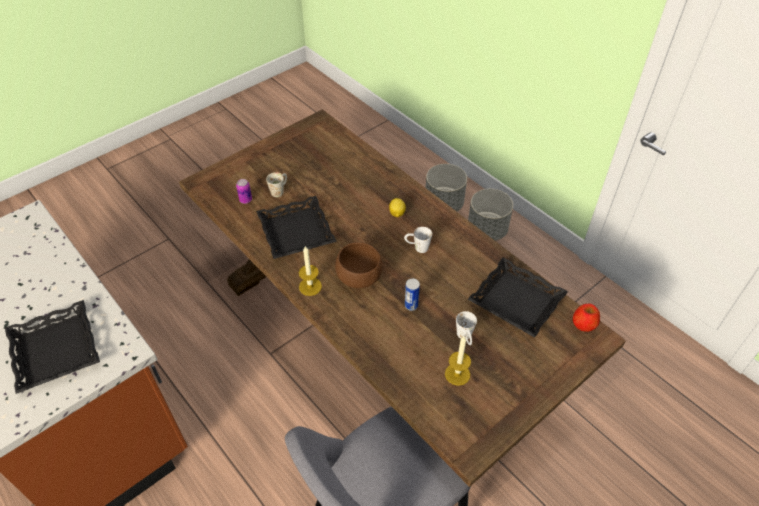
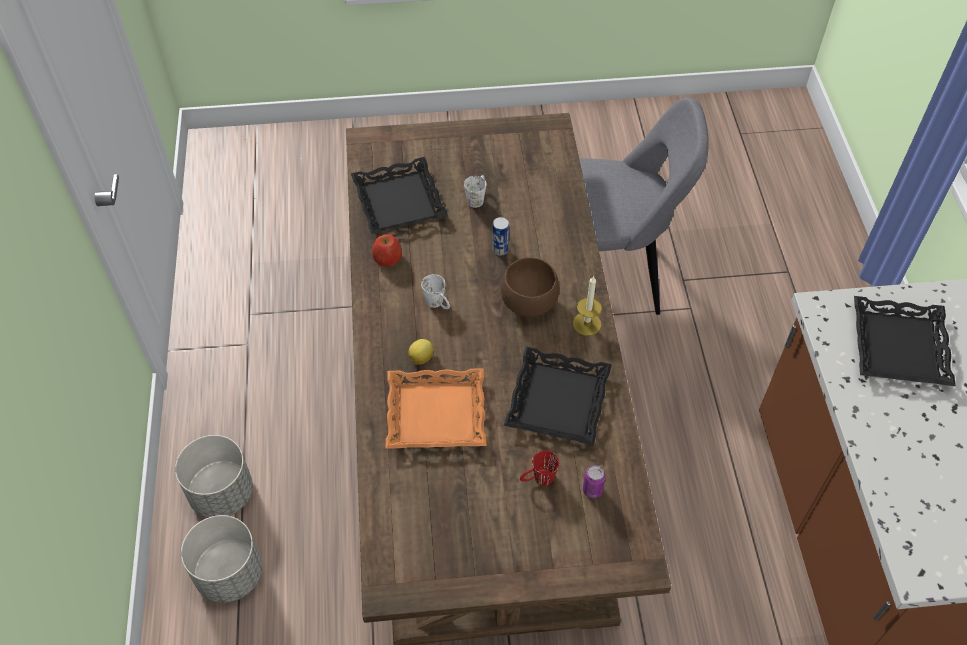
camera: 145 degrees left, 5 degrees up
(279, 190) = (538, 480): white mug -> red mug
(361, 192) = (436, 413): none -> orange tray
(457, 374) = (512, 176): candle -> none
(584, 323) = (363, 155): apple -> apple (388, 258)

